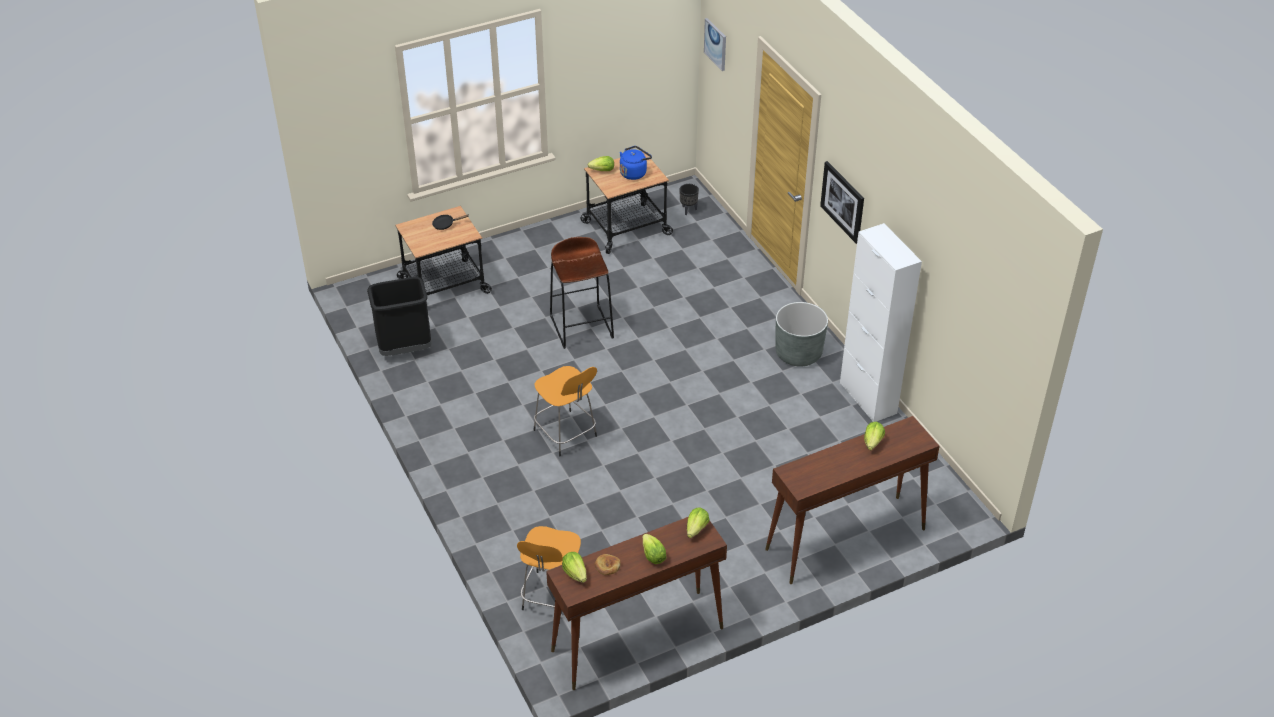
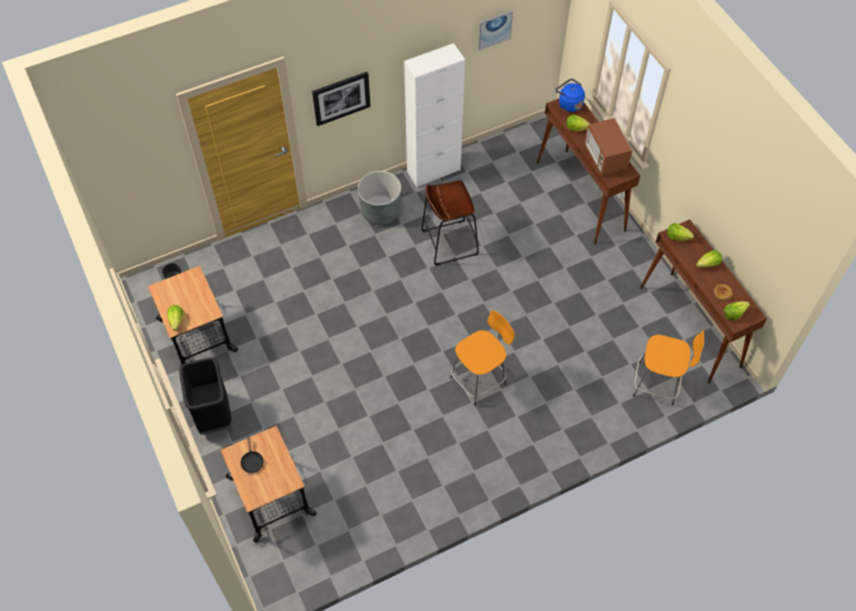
camera: 90 degrees left, 15 degrees up
(405, 349) = (365, 525): black trash can -> black trash can (213, 415)
(582, 326) = (340, 371): brown stool -> brown stool (449, 242)
(634, 173) = (184, 293): blue kettle -> blue kettle (569, 104)
(716, 44) = (109, 160): picture -> picture (494, 29)
(824, 467) = (605, 158): none -> microwave

